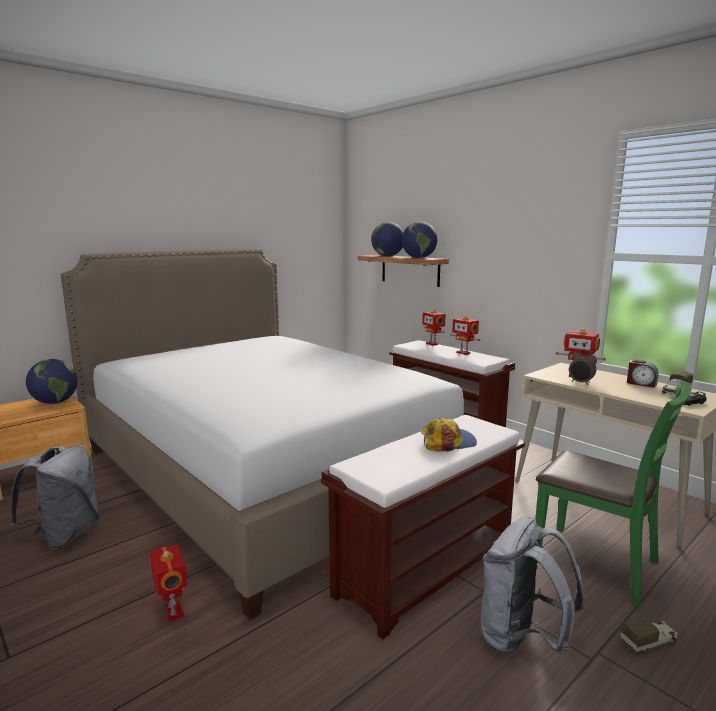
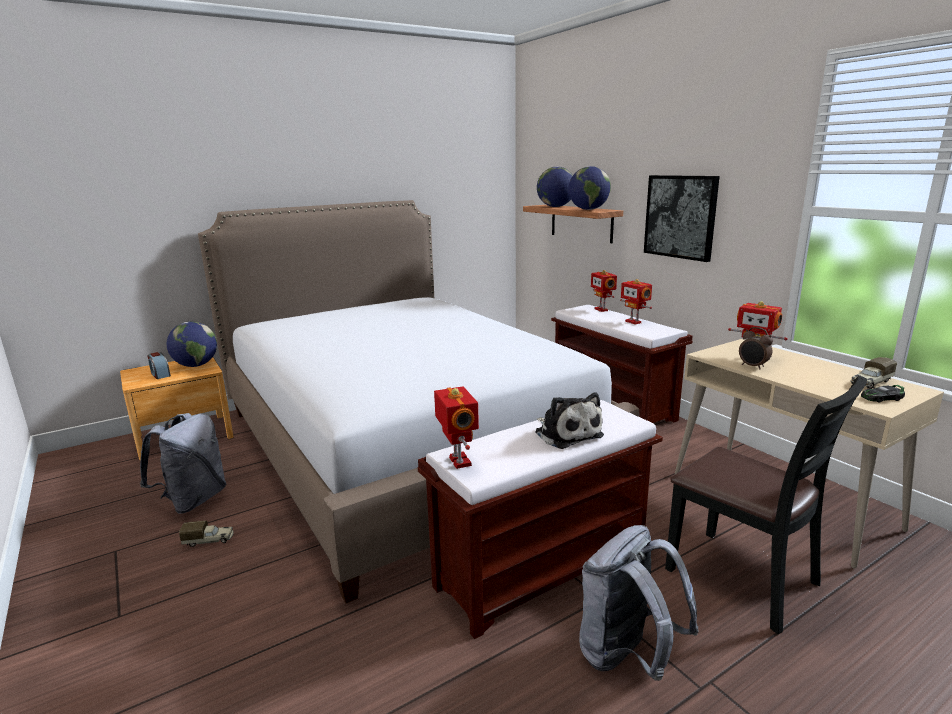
camera: 10 degrees right, 5 degrees up
(172, 612) = (274, 588): toy robot -> toy robot (458, 461)
(448, 442) = (566, 433): cap -> plush toy
(500, 263) = (680, 216): none -> picture
(596, 563) = (742, 578): green chair -> black chair
(641, 384) = (830, 370): alarm clock -> alarm clock (160, 374)
(649, 642) = (776, 677): toy truck -> toy truck (209, 540)

